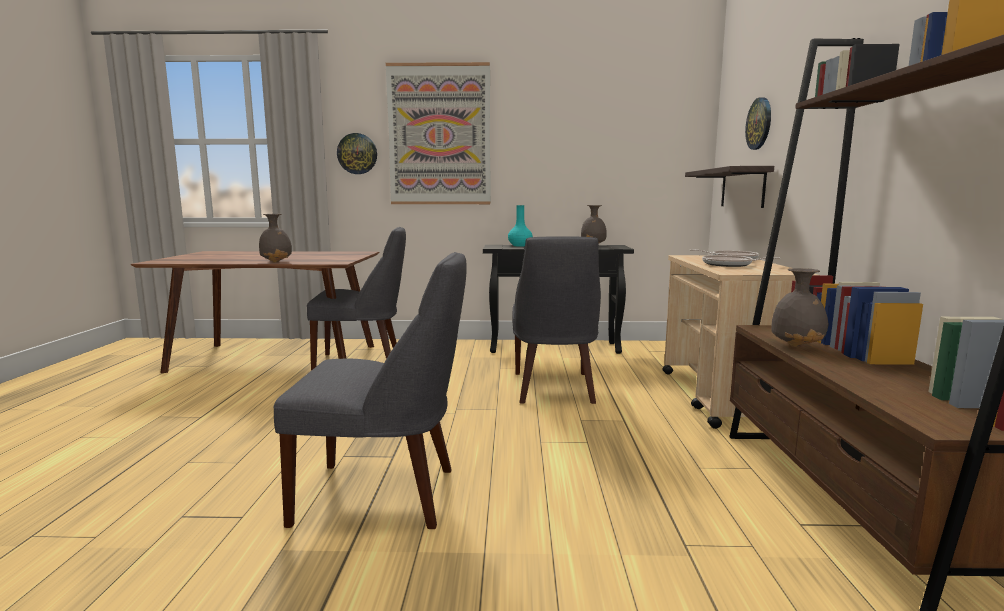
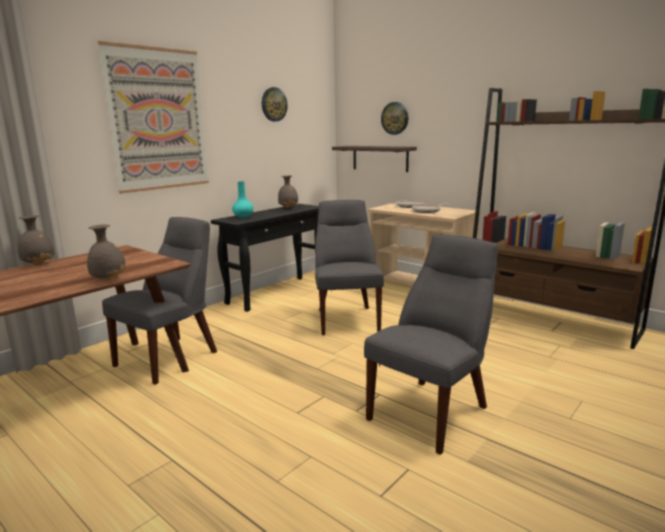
camera: 50 degrees left, 5 degrees up
(357, 153) = (75, 141): wall clock -> wall clock (273, 104)
(553, 389) = (347, 319): grey chair -> grey chair turned 135 degrees counterclockwise
(797, 346) = (520, 250): grey vase -> grey vase (39, 264)

